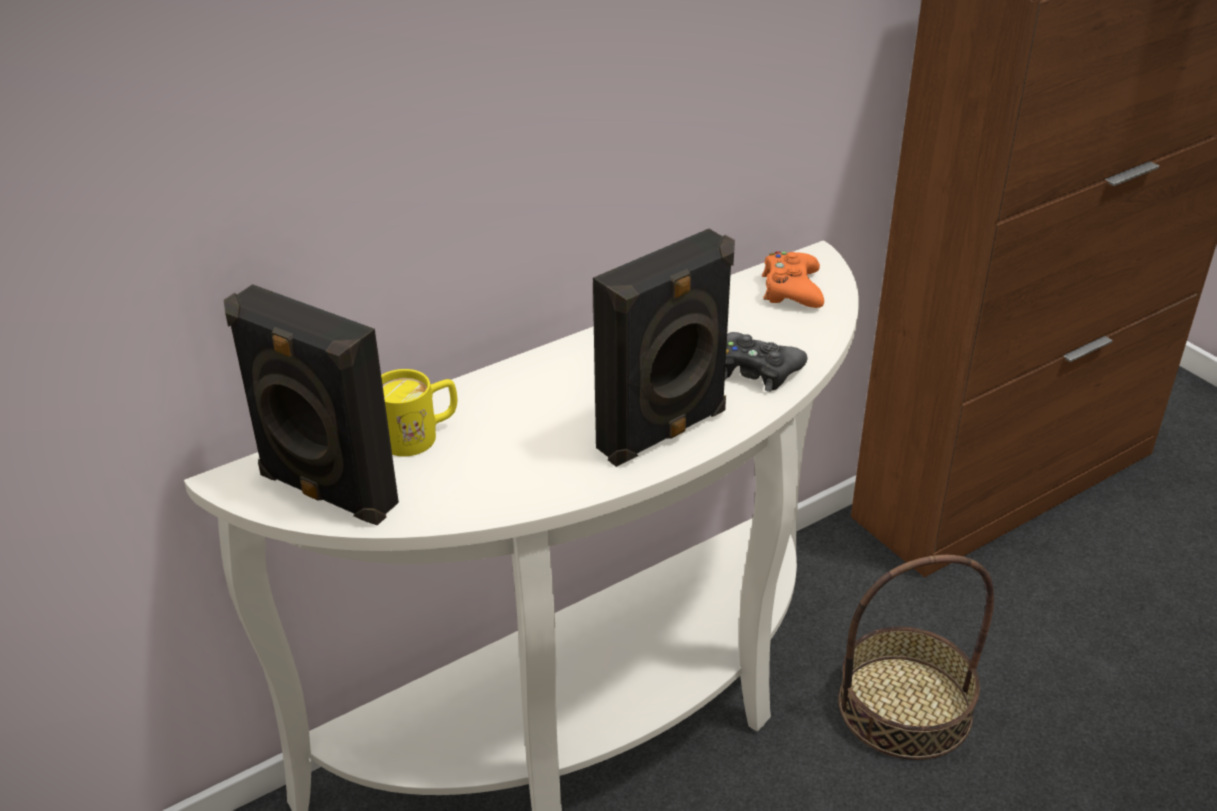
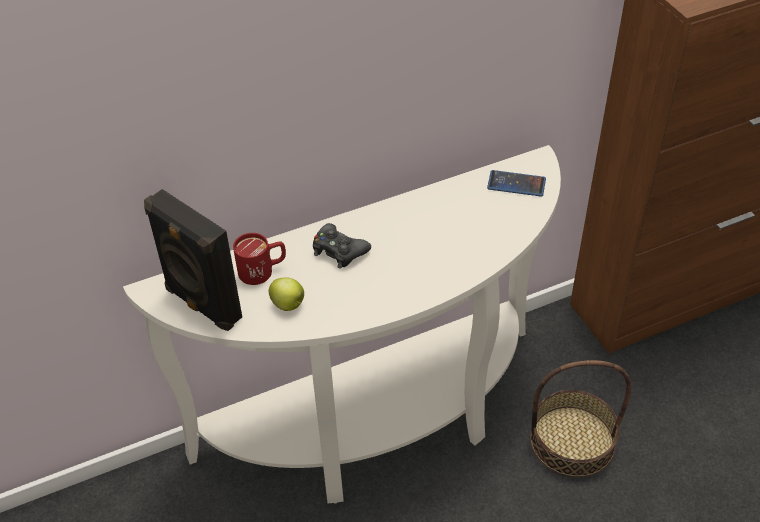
camera: 10 degrees right, 10 degrees up
(420, 435) = (263, 270): yellow mug -> red mug
(474, 478) = (289, 305): none -> apple
(665, 432) = (409, 285): black speaker -> none
(756, 370) = (477, 245): black game controller -> black game controller (339, 251)
(791, 290) = (516, 184): orange game controller -> phone

